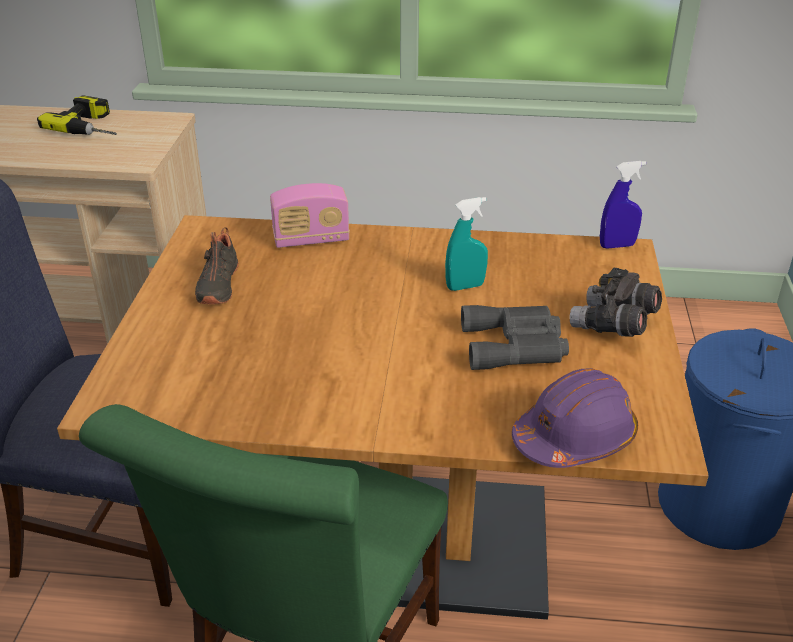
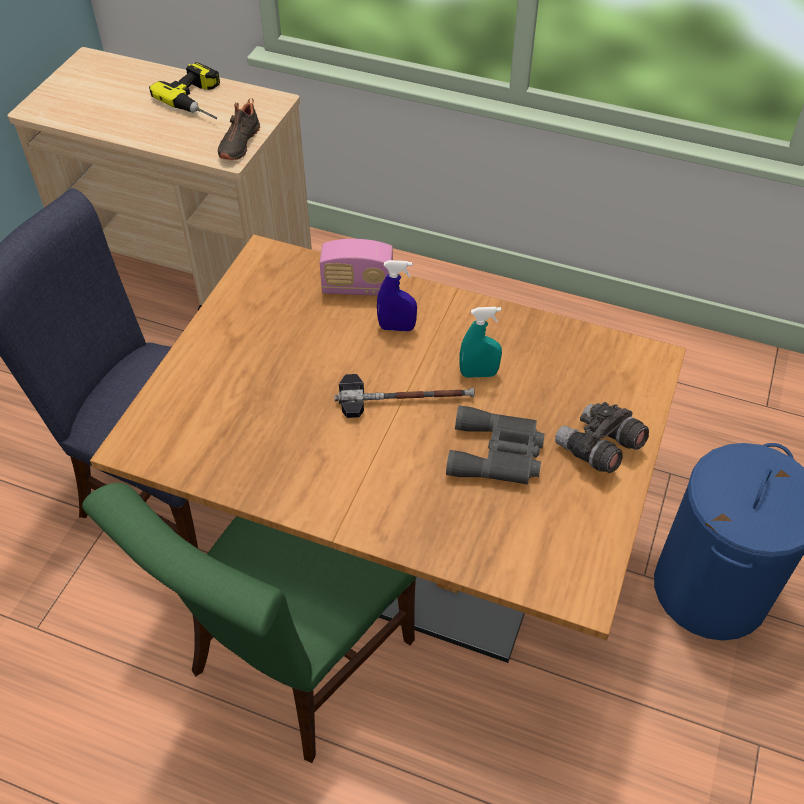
camera: 15 degrees right, 15 degrees up
(216, 285) = (257, 328): black shoe -> black shoe (238, 143)
(398, 317) = (404, 398): none -> hammer
(574, 438) = (507, 568): purple hard hat -> none
(617, 245) = (646, 350): blue spray bottle -> blue spray bottle (397, 327)

